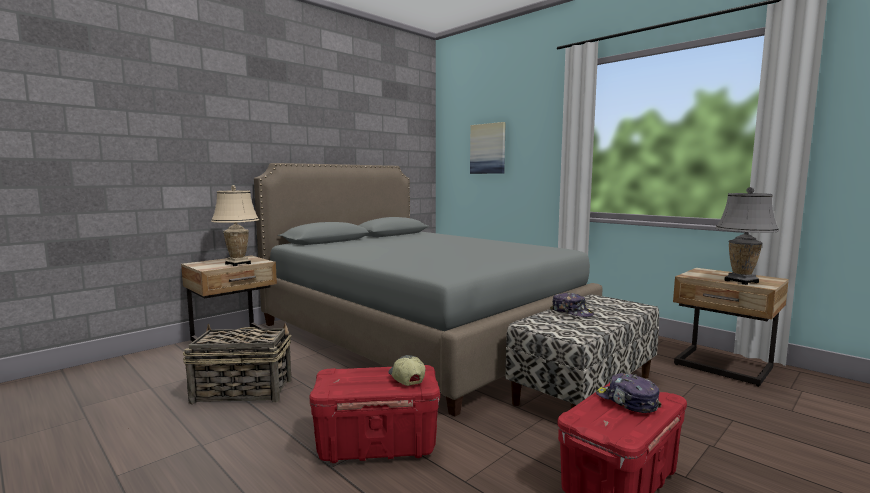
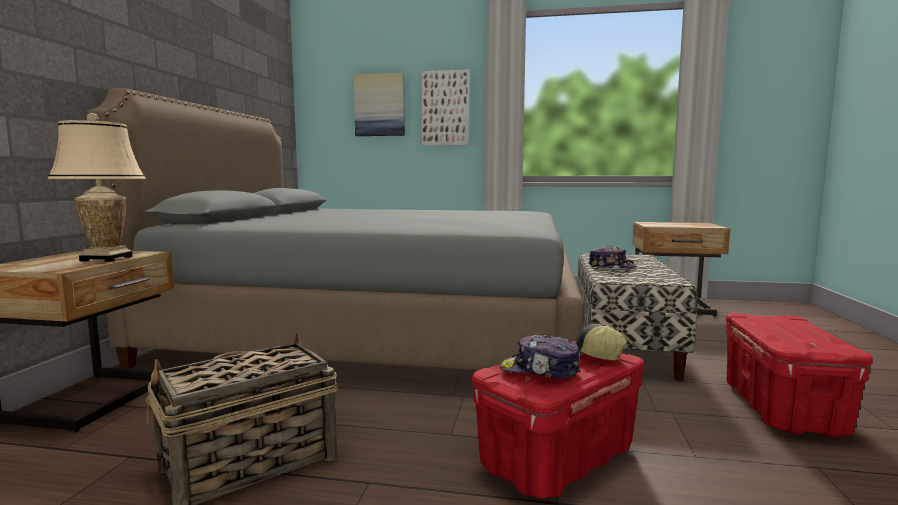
camera: 35 degrees left, 0 degrees up
(534, 150) = (445, 108): none -> picture
(627, 401) = (783, 326): cap -> cap (539, 370)
(741, 281) = (695, 226): grey table lamp -> none

